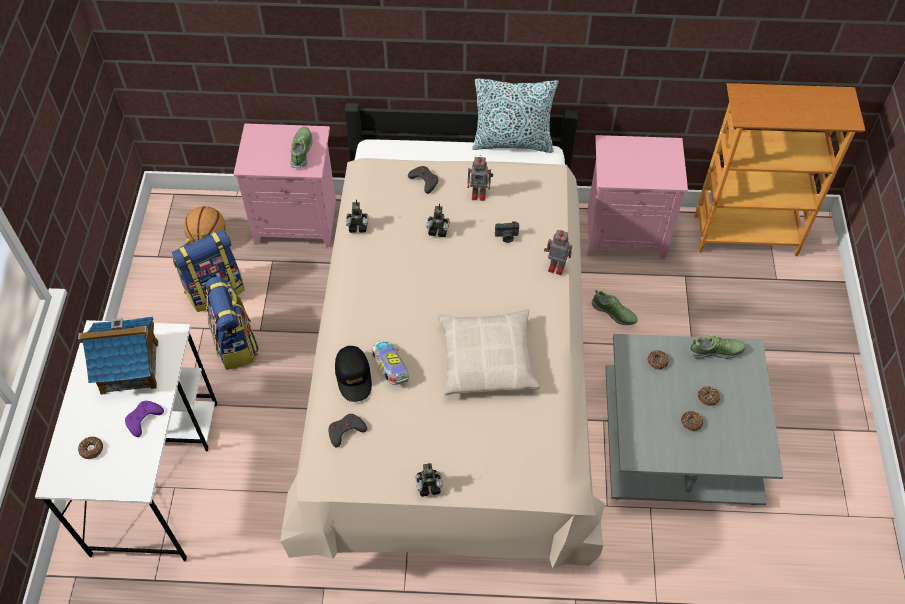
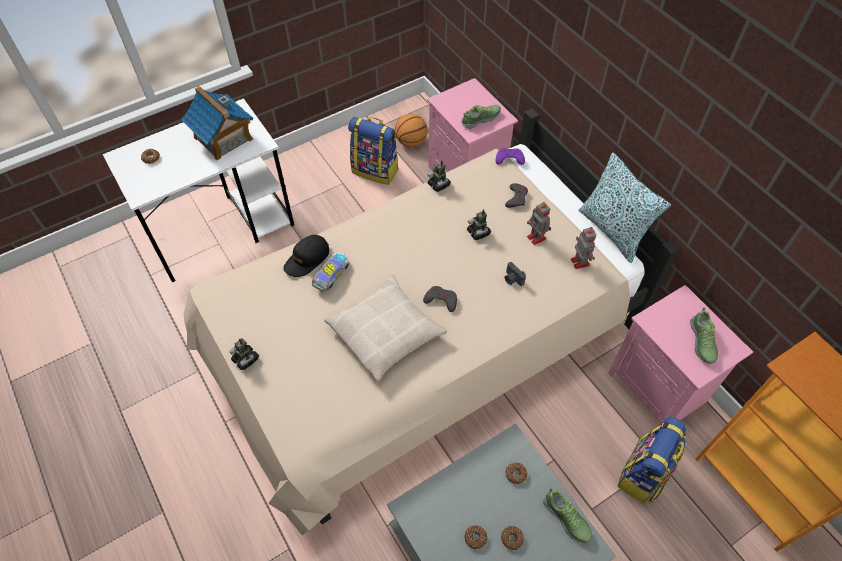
camera: 55 degrees right, 0 degrees up
(143, 419) = (189, 168): purple game controller -> purple game controller (509, 159)
(236, 344) = (344, 207): backpack -> backpack (644, 474)
(346, 431) = (258, 282): grey game controller -> grey game controller (441, 300)
(555, 266) = (514, 329): toy robot -> toy robot (579, 261)
(614, 313) = (571, 425): shoe -> shoe (702, 342)

